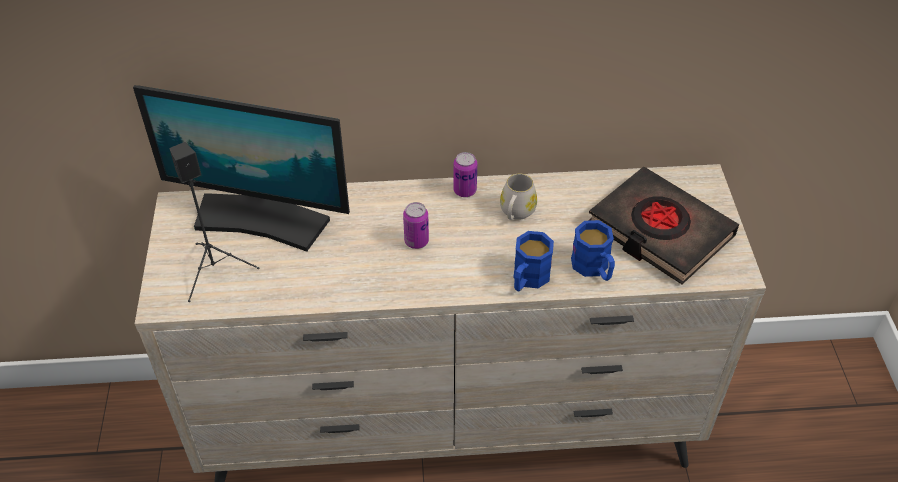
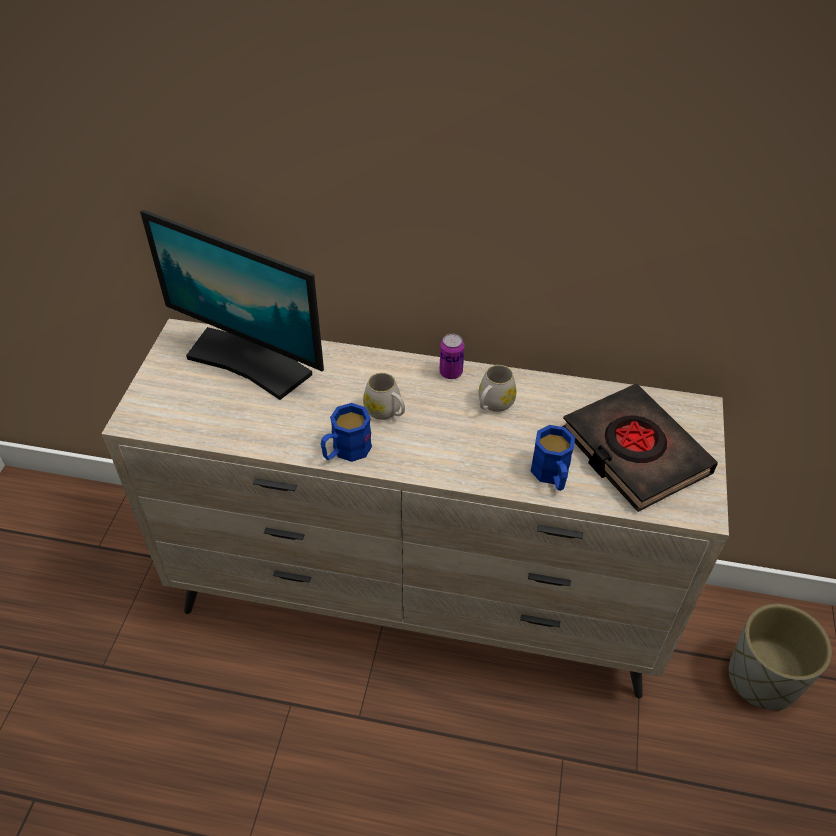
camera: 15 degrees right, 0 degrees up
(215, 270) = (191, 400): black speaker -> none
(416, 241) = (386, 412): can -> white mug
(528, 279) = (481, 472): blue mug -> blue mug (345, 451)
(790, 421) = (763, 678): none -> grey planter

